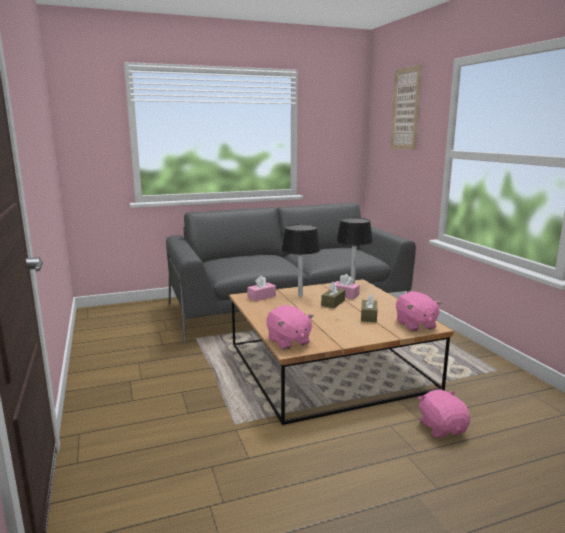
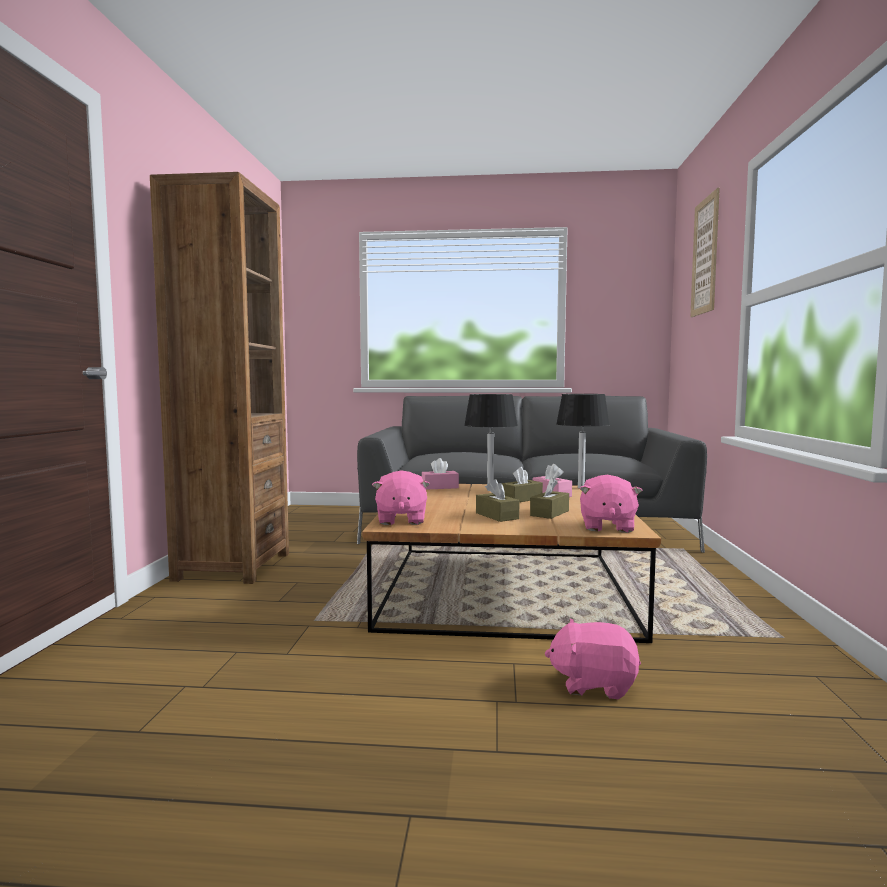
camera: 25 degrees right, 10 degrees down
(109, 387) = (233, 566): none -> brown bookcase
(342, 325) = (497, 516): none -> brown tissue box
(442, 428) = (593, 684): pink plush toy -> pink plush toy turned 90 degrees counterclockwise

